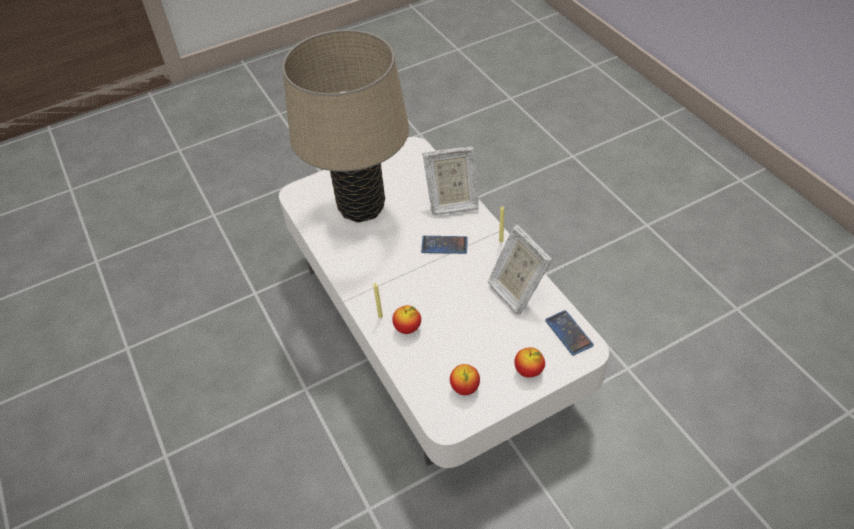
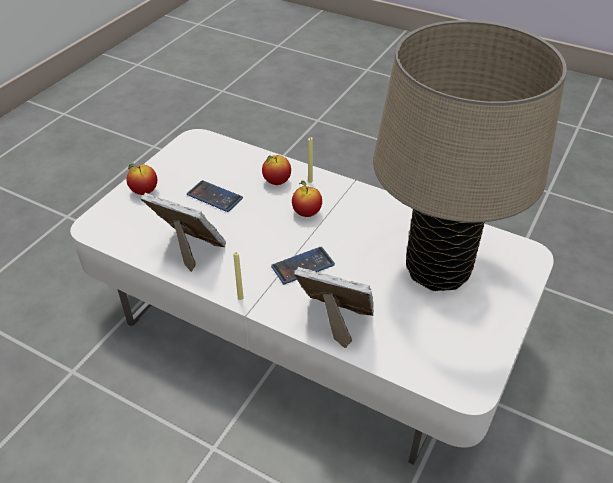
camera: 145 degrees right, 5 degrees down
(452, 202) = (336, 322): picture frame -> picture frame turned 60 degrees clockwise
(465, 388) = (195, 162): apple -> apple (306, 213)
(569, 333) = (117, 233): phone -> phone (214, 197)

